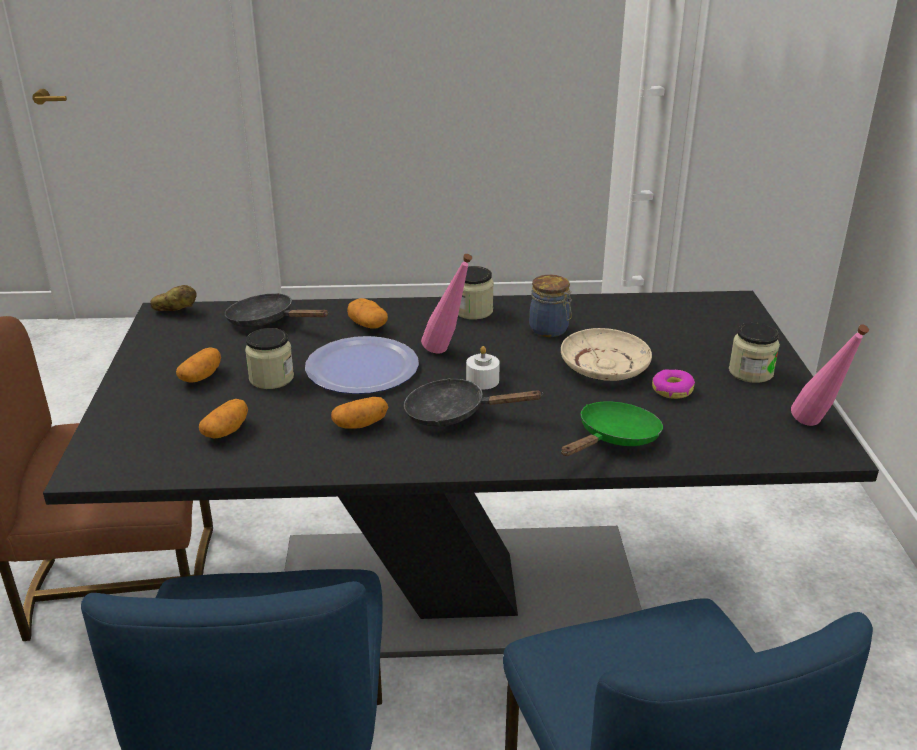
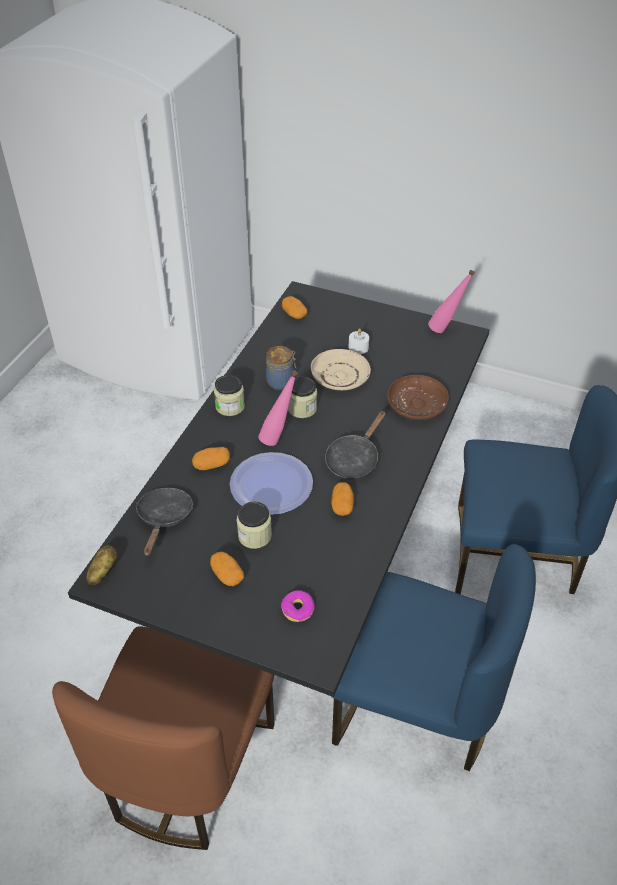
camera: 65 degrees left, 15 degrees up
(226, 431) = (311, 575): potato -> potato (294, 314)
(267, 321) = (164, 518): black frying pan -> black frying pan turned 135 degrees clockwise
(482, 380) = (324, 433): white candle -> white candle (358, 347)
(614, 439) = (417, 404): green frying pan -> brown plate
(672, 390) = (382, 362): donut -> donut (297, 609)
(750, 372) = (382, 326): jar -> jar (302, 408)

